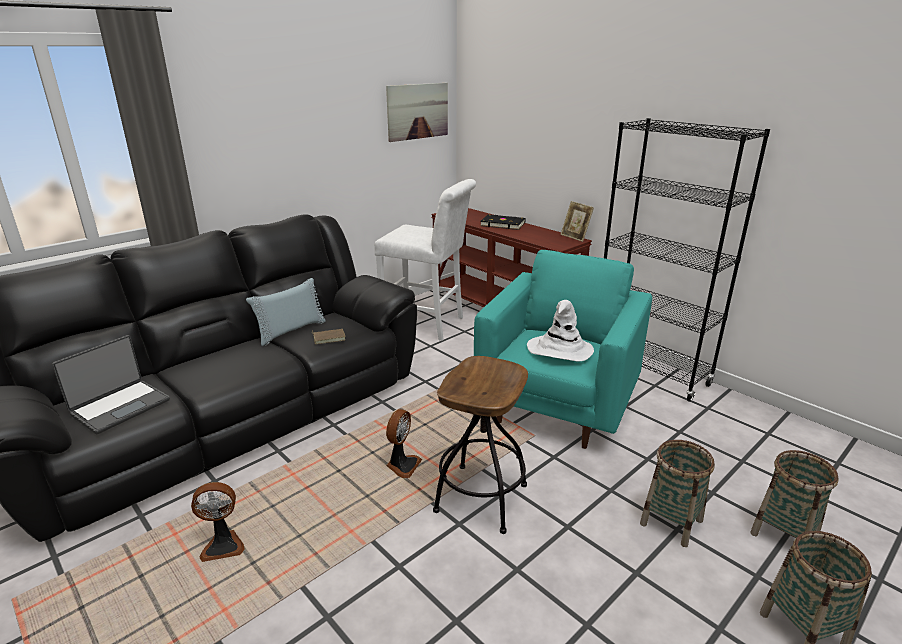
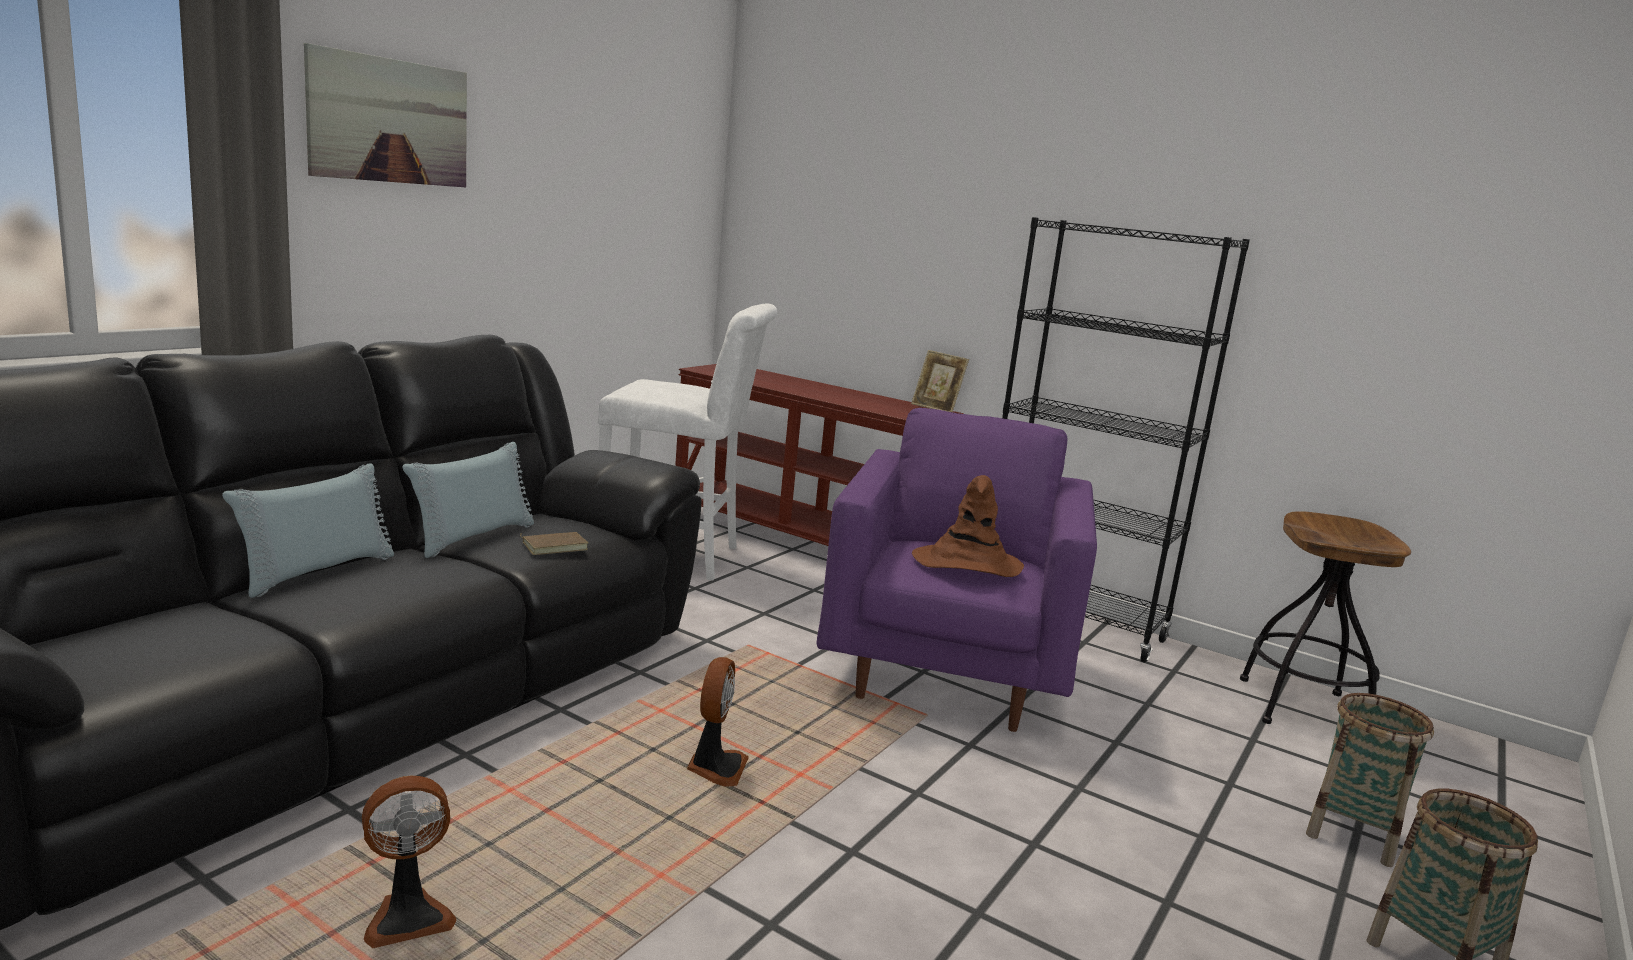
camera: 15 degrees left, 10 degrees down
(120, 406) = (169, 648): laptop -> none
(206, 356) = (316, 572): none -> blue pillow
(417, 111) = (667, 193): picture -> picture (389, 121)
(481, 498) = (874, 810): brown stool -> brown stool (1303, 708)
(502, 224) = (809, 387): black book -> none
(557, 407) = (946, 674): turquoise armchair -> purple armchair
(559, 350) = (967, 564): white hat -> brown hat
(671, 522) = (1189, 828): basket -> none

